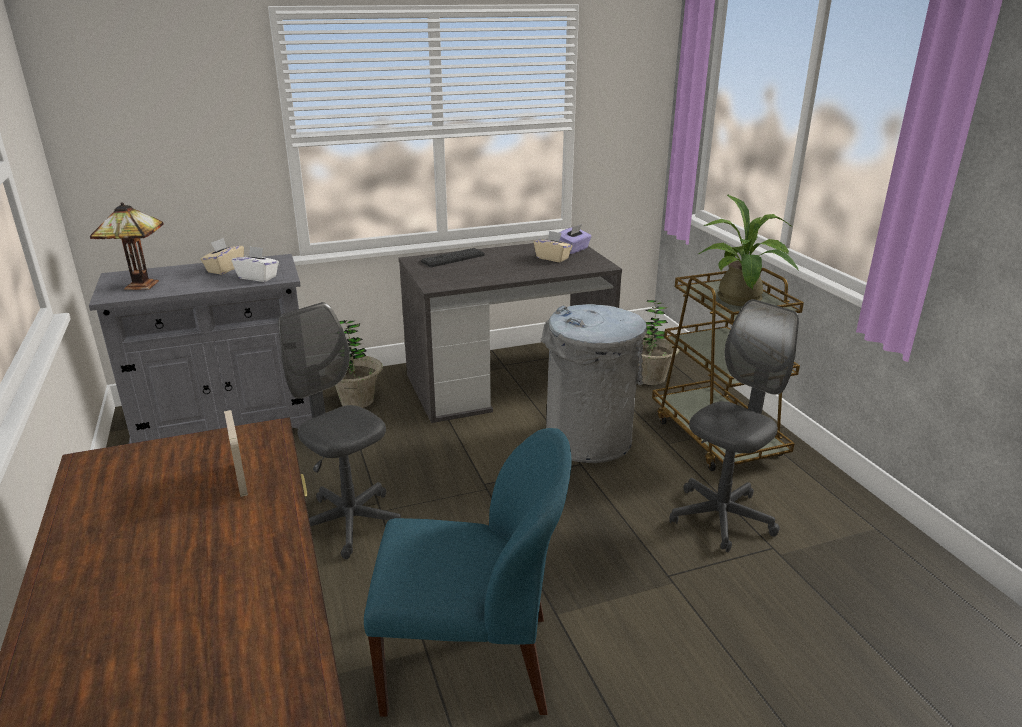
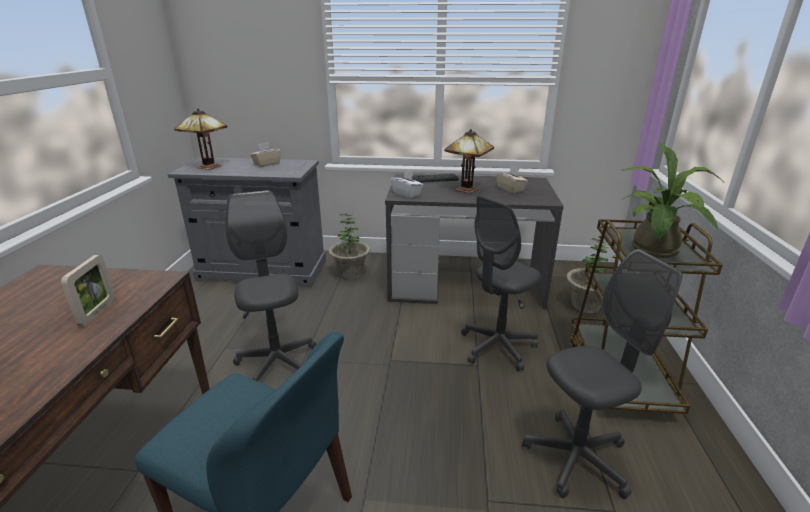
camera: 25 degrees right, 0 degrees up
(258, 277) = (278, 171): white tissue box -> white tissue box (407, 194)
(504, 265) = (466, 189): none -> table lamp
(573, 250) = (534, 185): purple tissue box -> none
(588, 441) = (497, 347): grey trash can -> grey office chair

